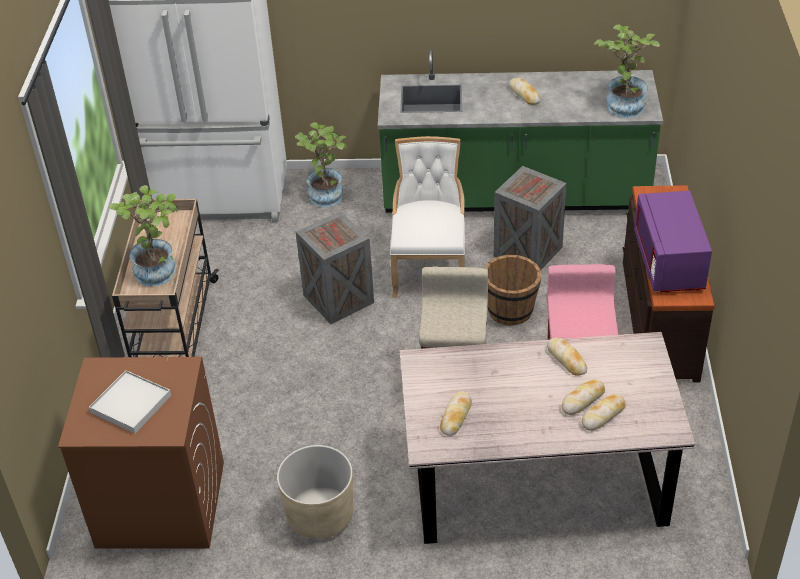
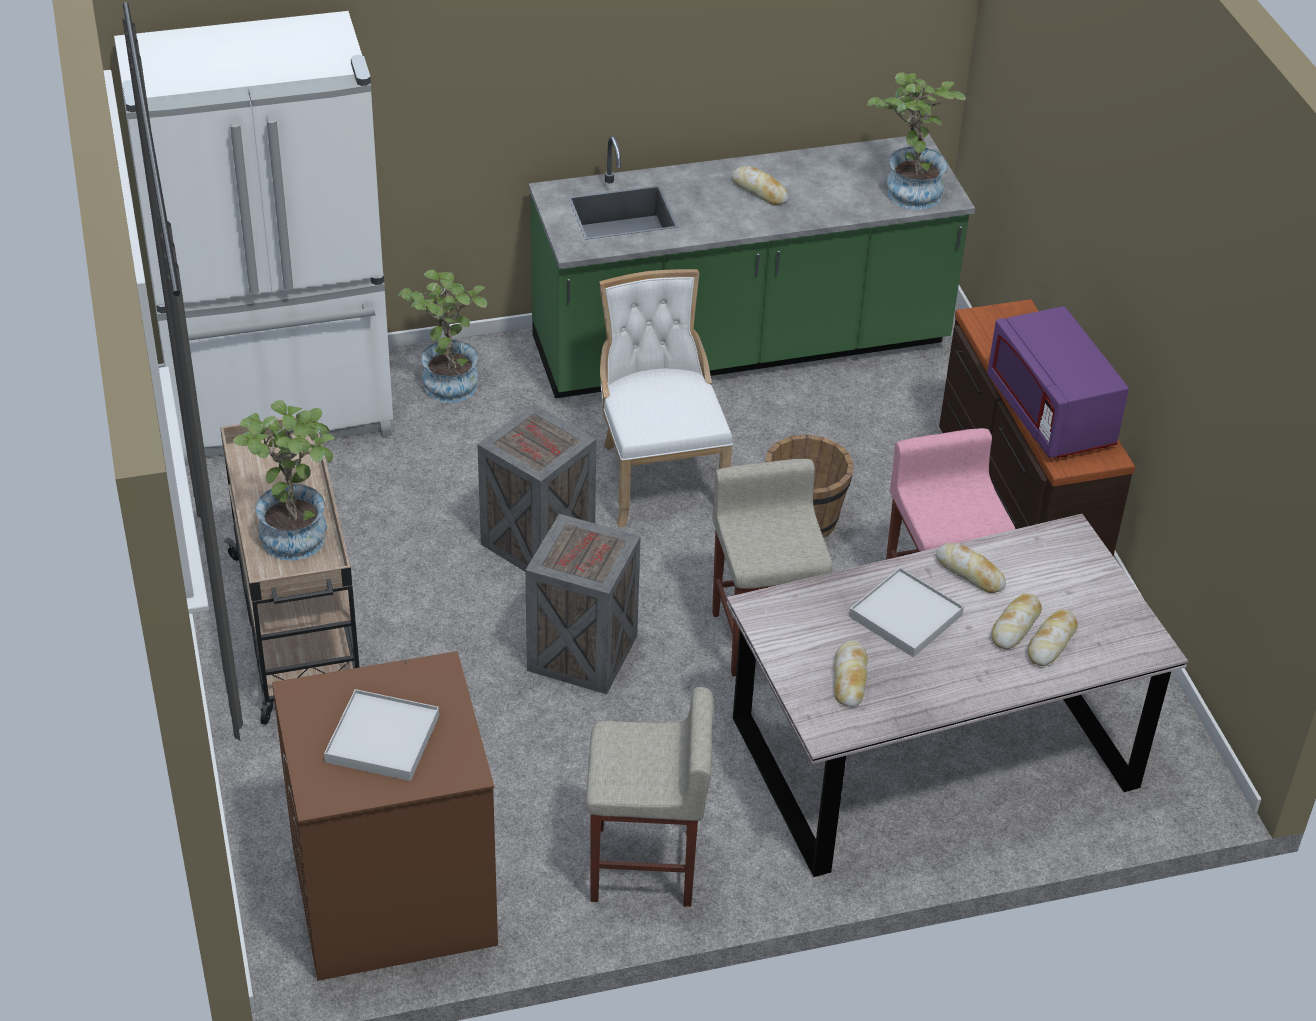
camera: 20 degrees left, 0 degrees up
(320, 515) = (645, 866): beige planter -> beige stool
(511, 381) = (905, 615): none -> white tray
(526, 252) = (792, 429): crate -> crate (580, 654)

